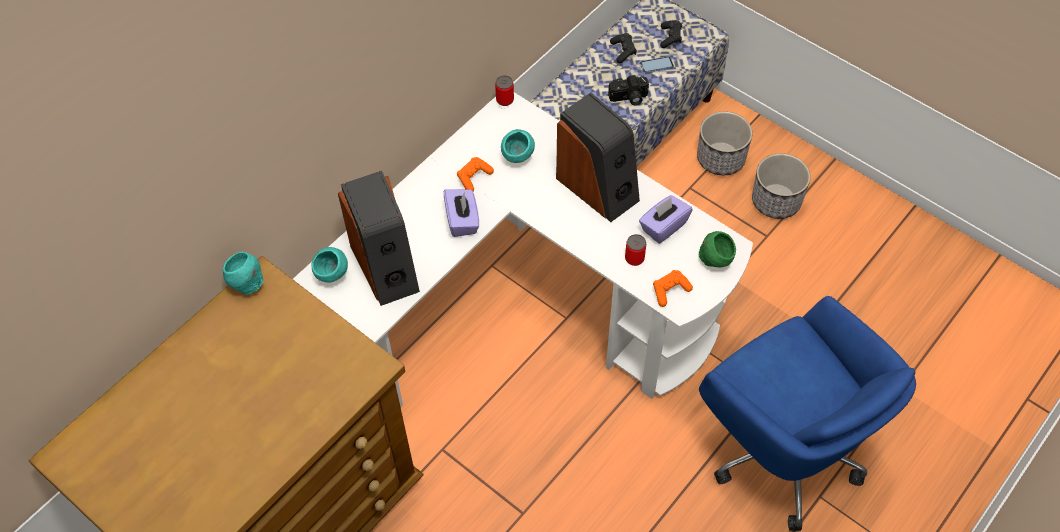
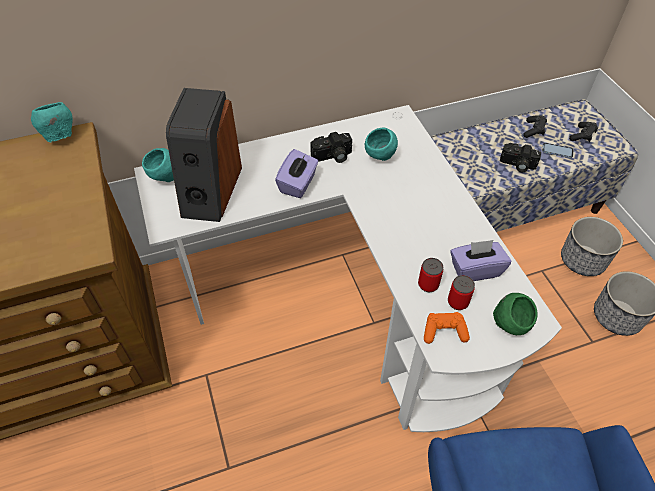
camera: 30 degrees right, 5 degrees down
(474, 178) = (332, 157): orange game controller -> camera
(505, 100) = (400, 112): can -> can (458, 302)
(598, 187) = (434, 209): speaker -> none

